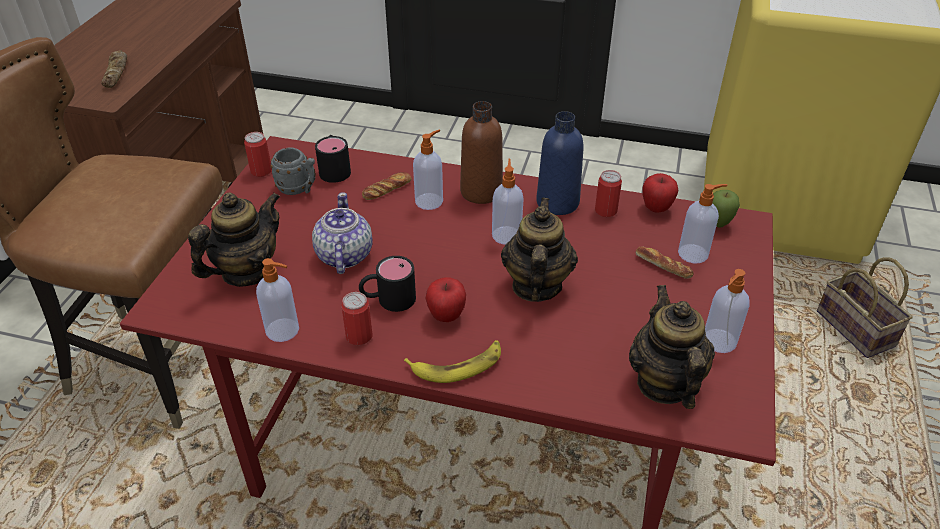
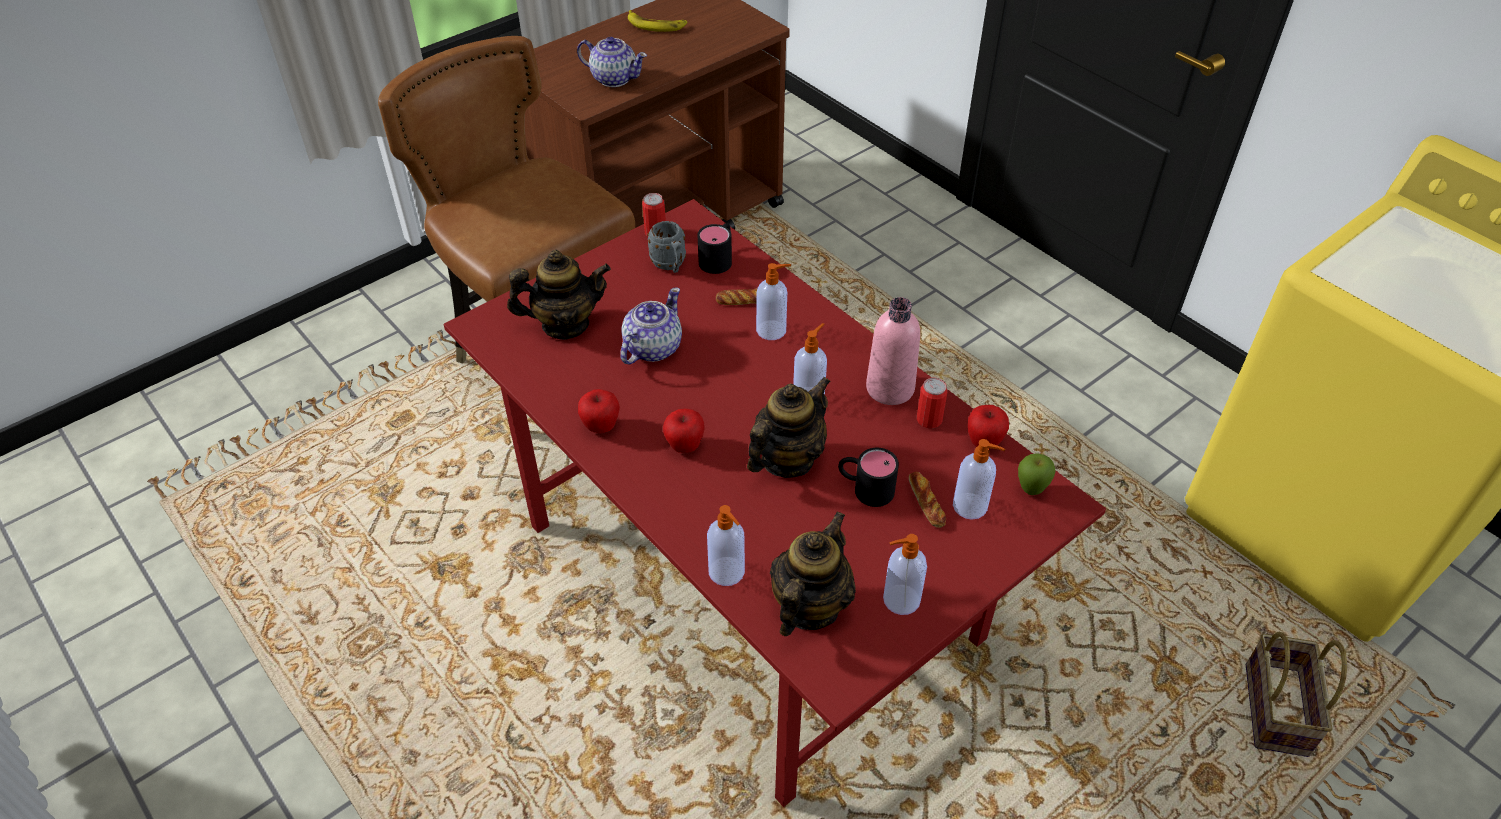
camera: 35 degrees right, 5 degrees up
(116, 73) = (614, 78): bread -> teapot
(283, 330) = (550, 391): soap dispenser -> soap dispenser (727, 572)
(359, 336) = (601, 426): can -> apple
(388, 299) = (652, 406): black mug -> black mug (865, 488)
(457, 365) = (653, 493): banana -> banana (656, 25)
(481, 191) = (828, 343): brown bottle -> none
(557, 202) = (890, 388): blue bottle -> pink bottle

